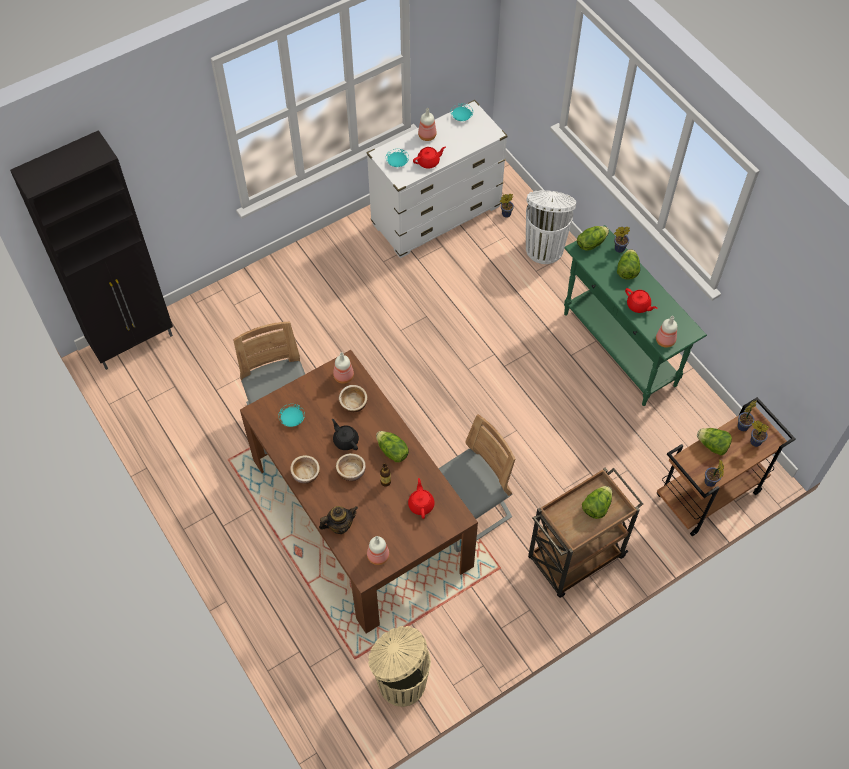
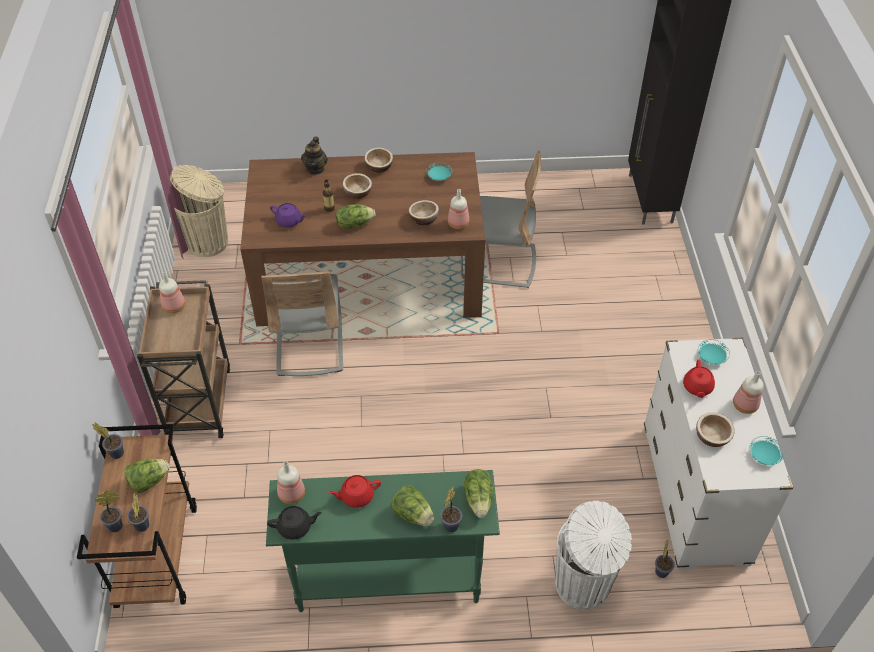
camera: 120 degrees right, 10 degrees down
(345, 440) = (390, 200): black teapot -> black teapot (295, 527)
(377, 556) = (270, 179): bottle -> bottle (174, 306)
(421, 504) = (289, 221): red teapot -> purple teapot
(464, 144) = (712, 437): none -> bowl
(596, 507) = (174, 333): lettuce -> none

